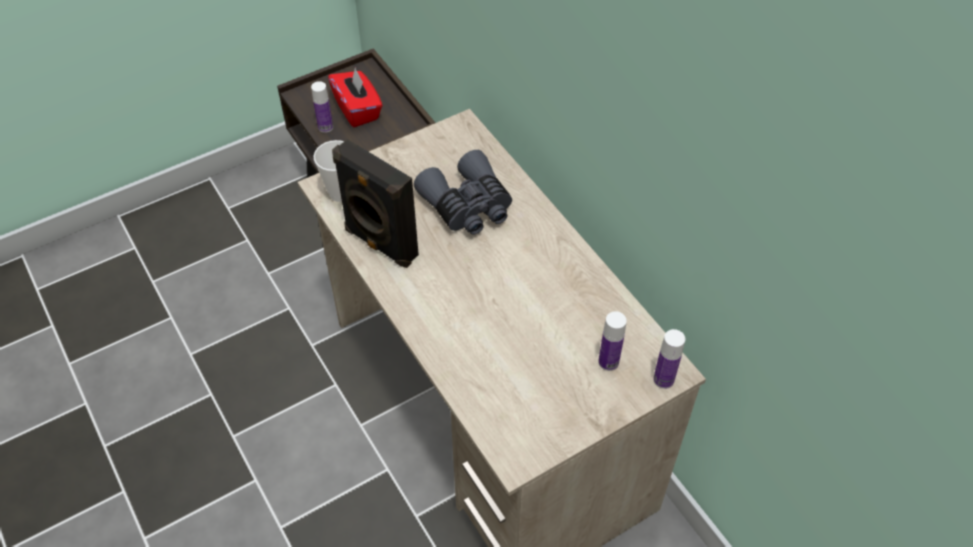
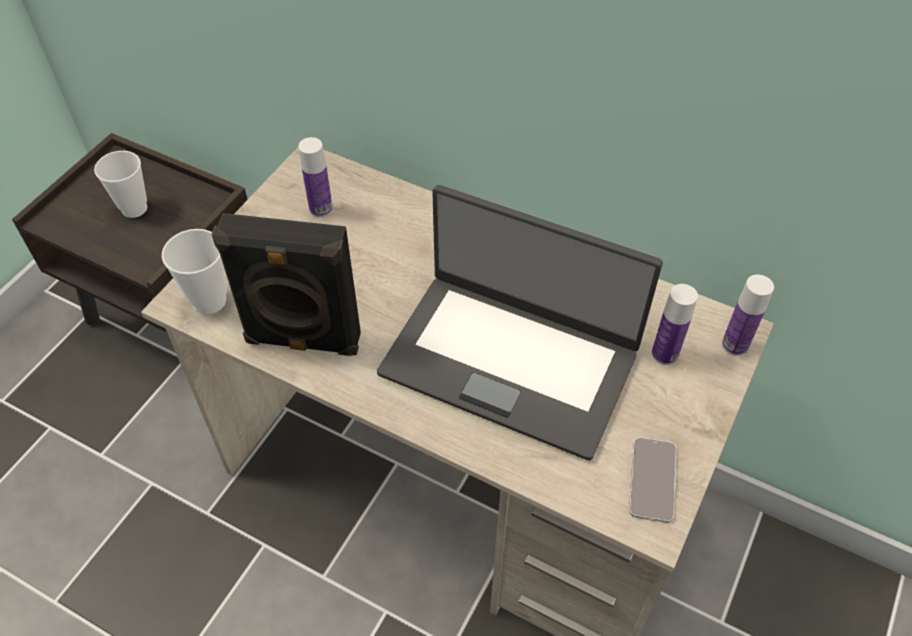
camera: 30 degrees left, 0 degrees up
(325, 127) = (105, 243): bottle -> bottle (321, 209)
(358, 110) = (134, 208): red tissue box -> cup
(468, 206) = (379, 250): grey binoculars -> none
(500, 317) = (510, 360): none -> laptop
(536, 435) = (652, 480): none -> phone

